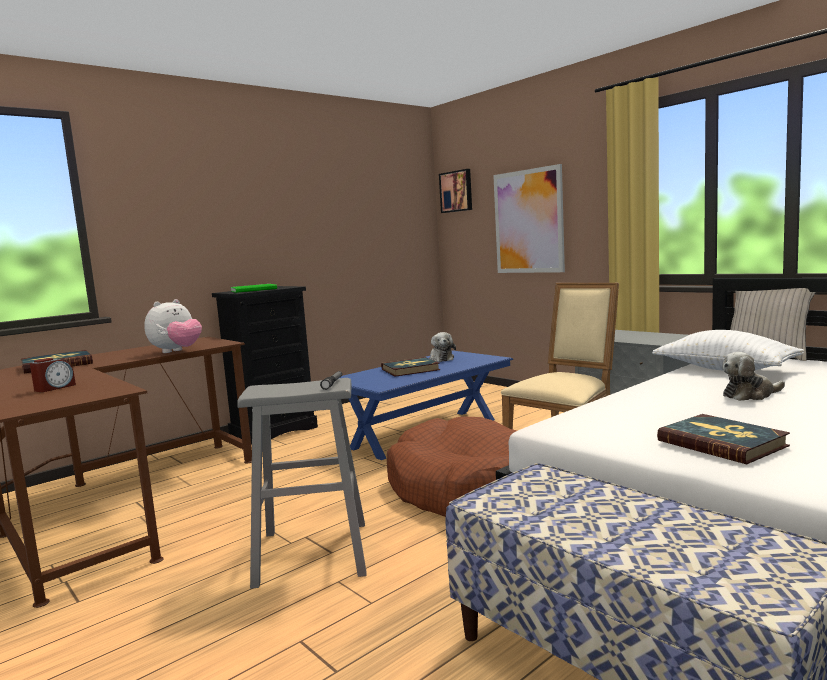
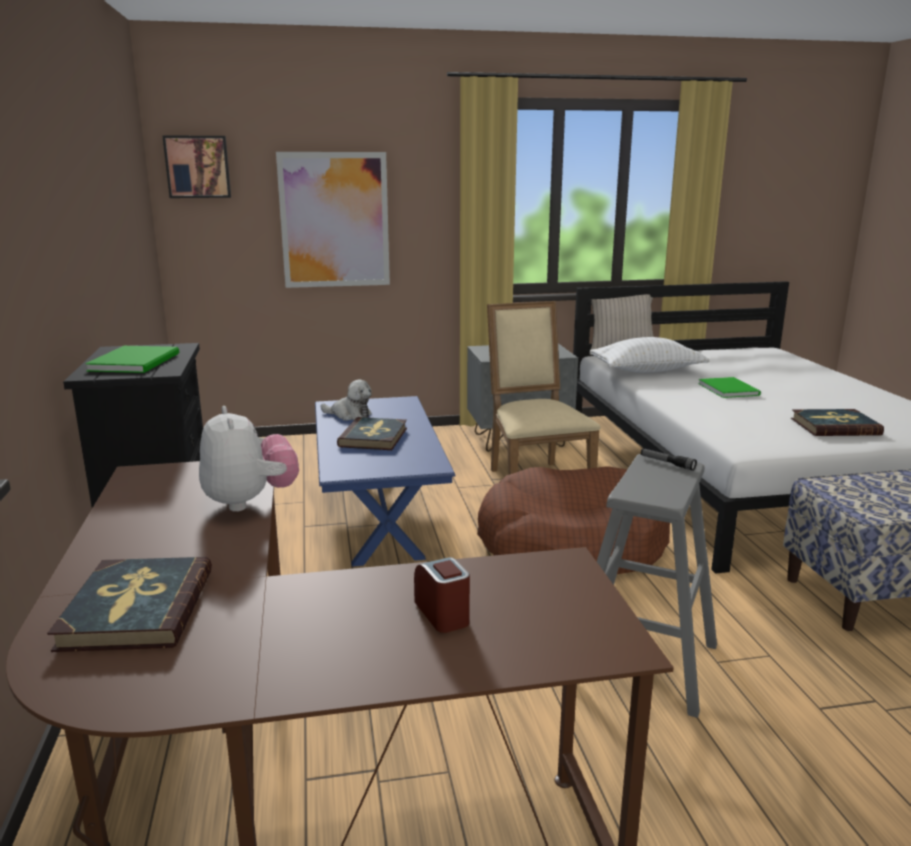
camera: 60 degrees left, 10 degrees up
(750, 395) = (728, 389): plush toy -> green book

